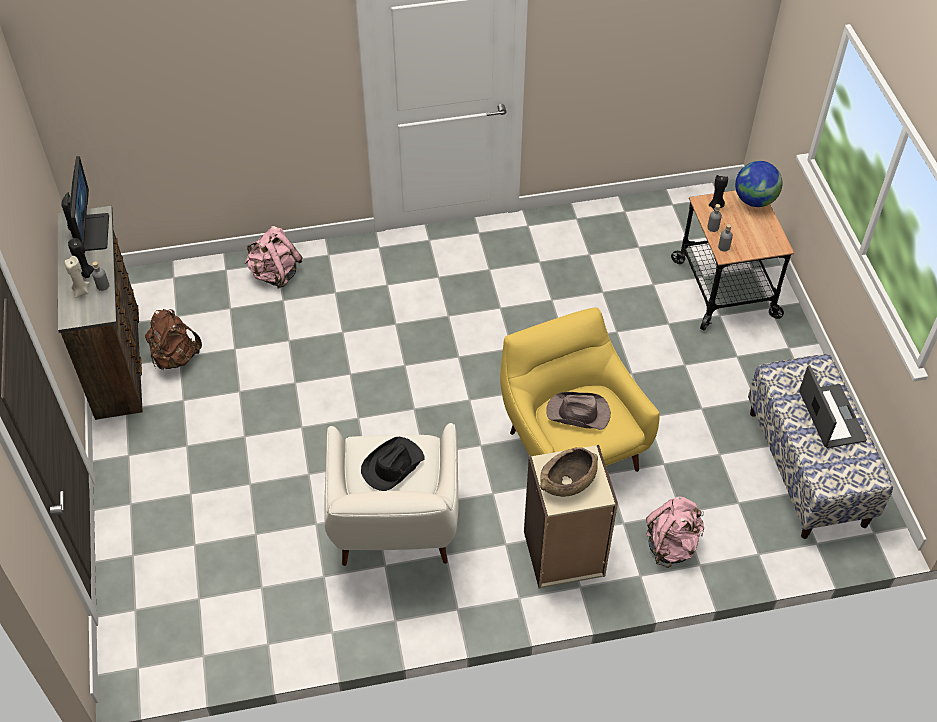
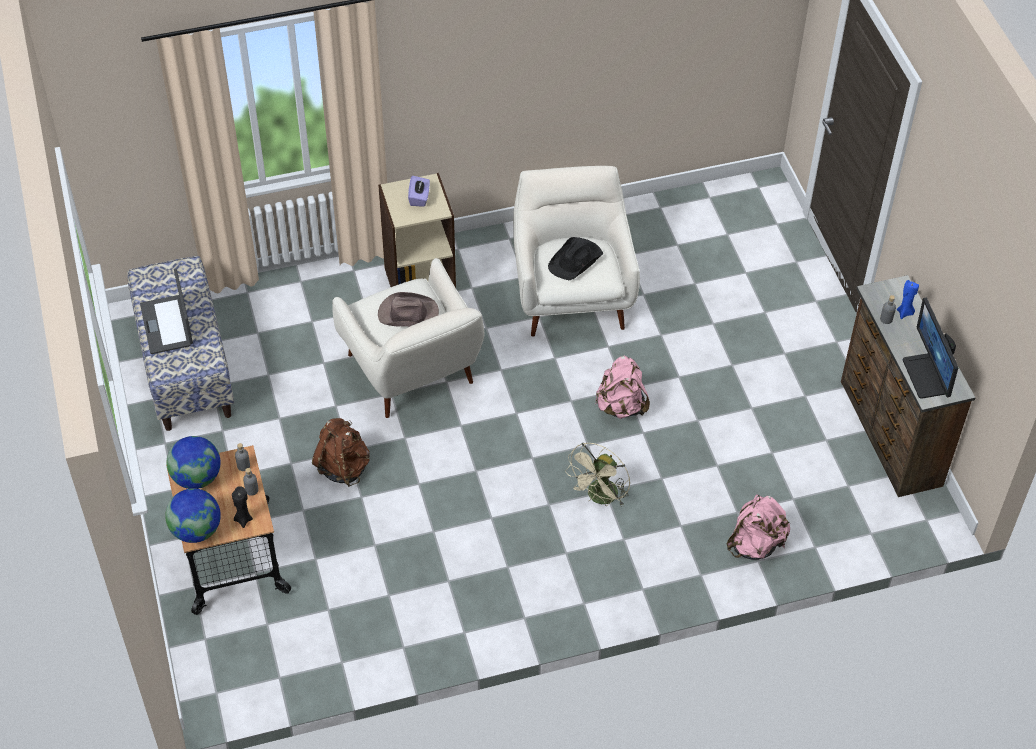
camera: 175 degrees right, 0 degrees up
(81, 291) = (905, 313): beige candle -> blue candle
(85, 273) = (910, 331): black candle -> none
(175, 357) = (830, 439): brown backpack -> brown backpack (343, 467)
(401, 318) = (600, 498): none -> beige fan
(568, 481) = (419, 198): brown bowl -> purple tissue box
(570, 446) = (413, 374): yellow armchair -> white armchair
(672, 545) = (323, 294): pink backpack -> pink backpack (621, 406)
(763, 240) = (197, 477): none -> globe

